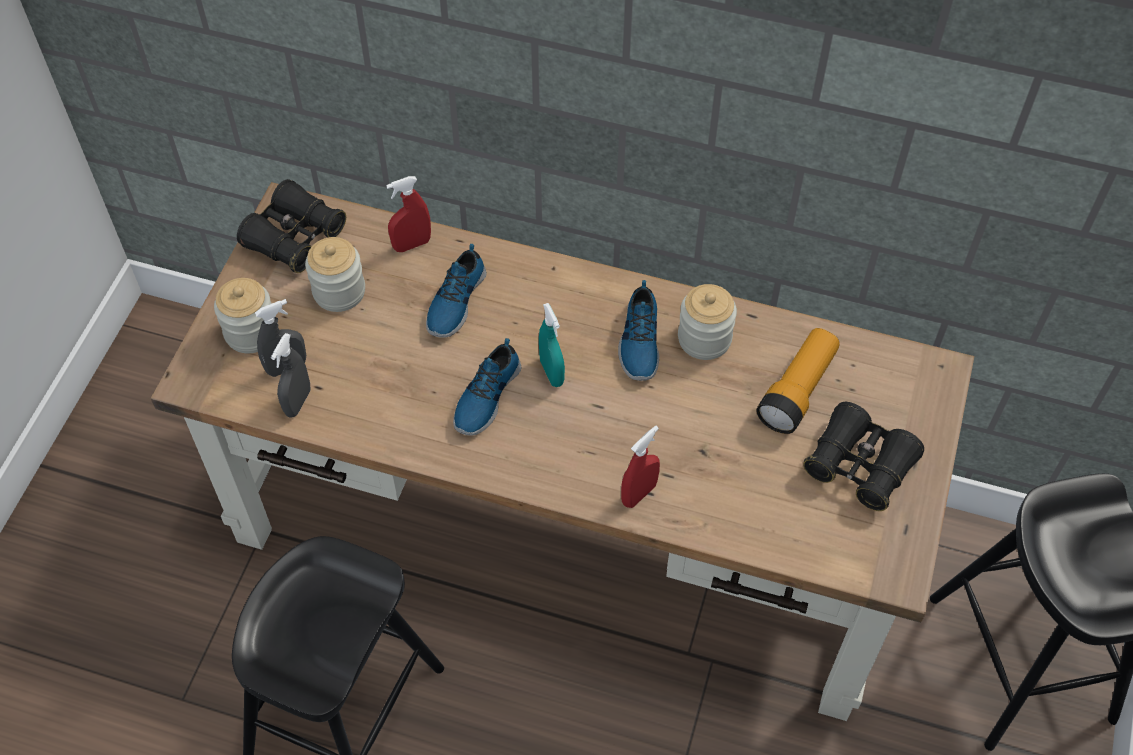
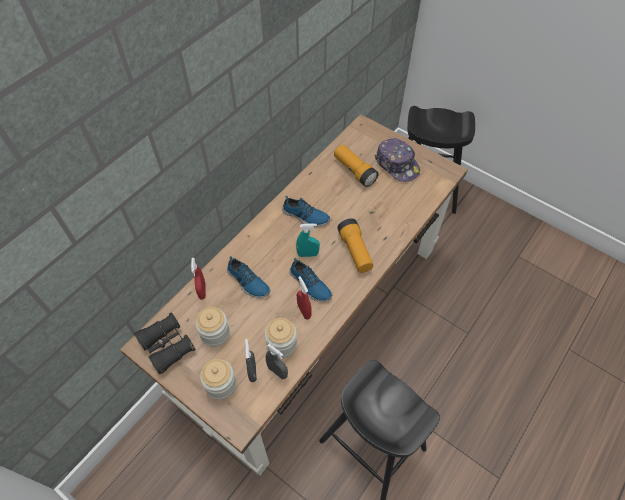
camera: 70 degrees left, 0 degrees up
(592, 448) = (355, 251): none -> flashlight
(639, 494) = (384, 241): red spray bottle -> red spray bottle (304, 311)
(704, 338) = (314, 193): jar -> jar (281, 344)
(859, 465) = (397, 164): black binoculars -> cap

